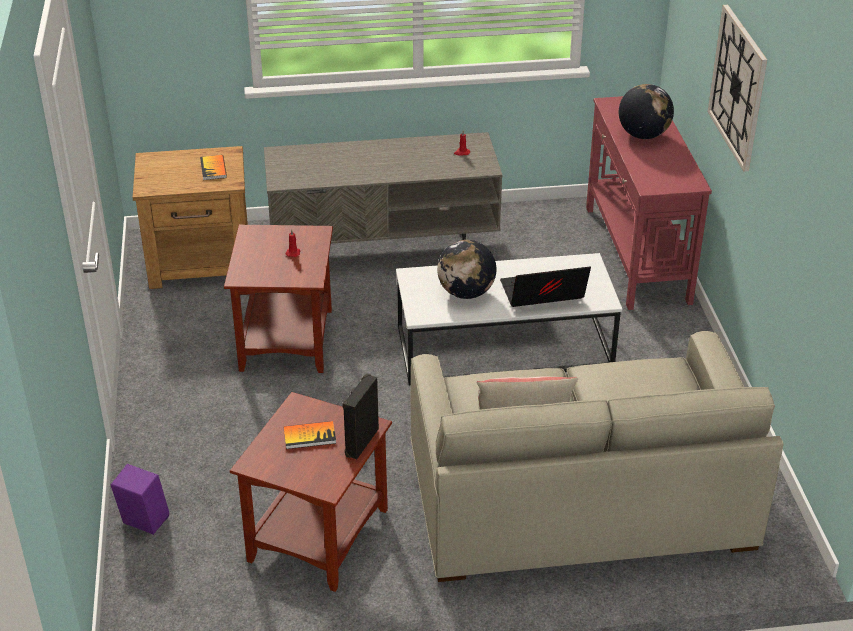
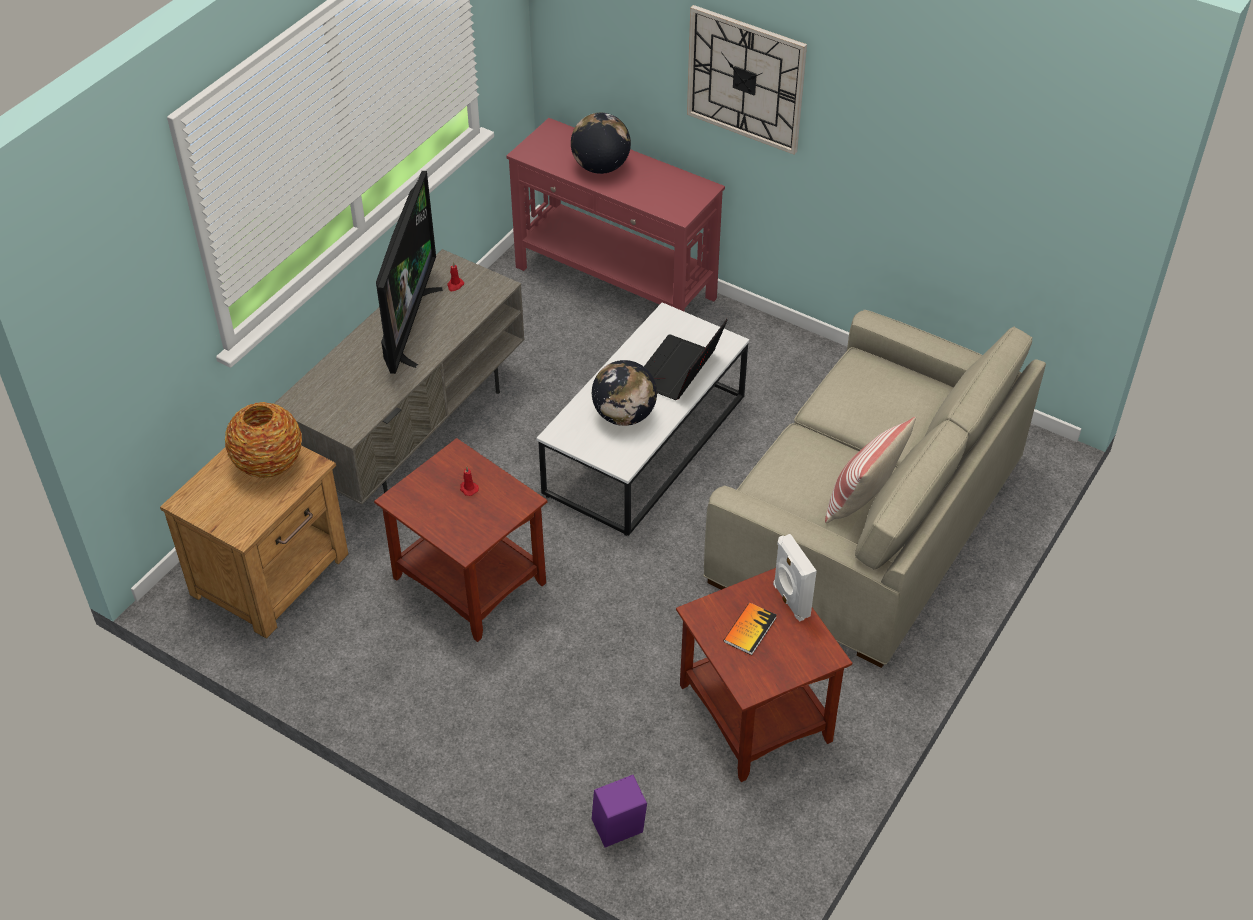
camera: 50 degrees left, 10 degrees up
(213, 168) = (269, 464): book -> vase
(360, 442) = (790, 601): black speaker -> white speaker
(401, 155) = (408, 325): none -> television

